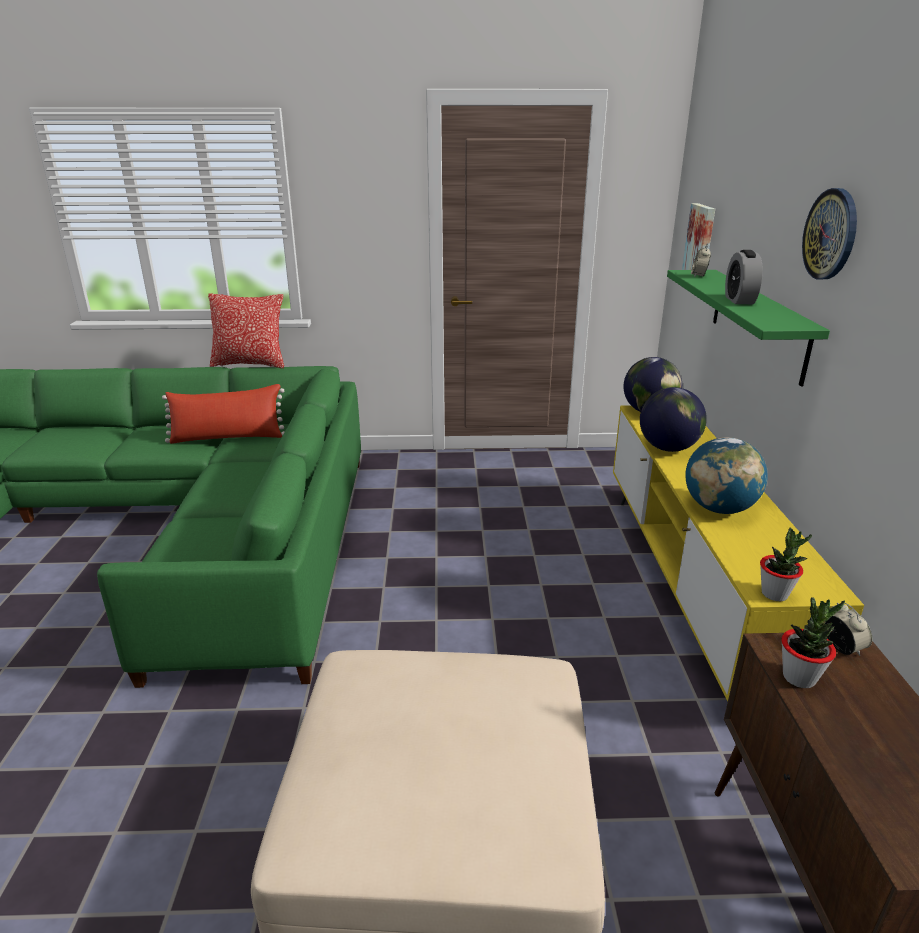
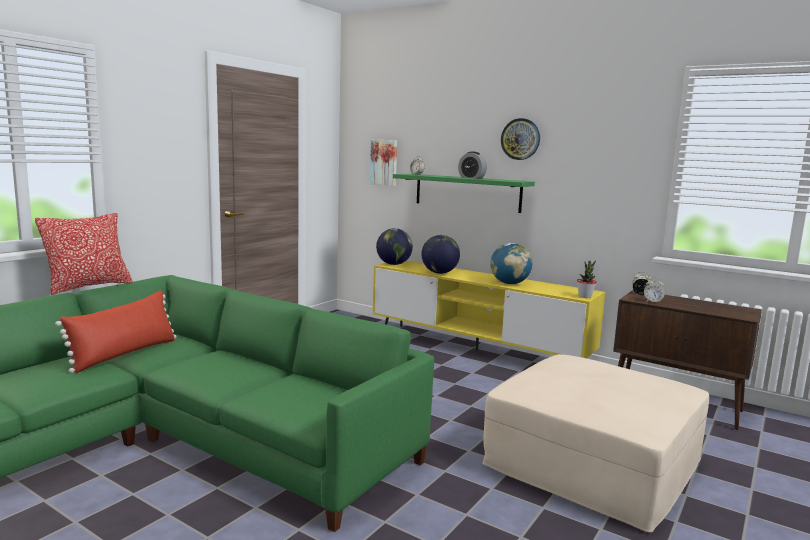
camera: 55 degrees left, 15 degrees down
(799, 677) = (652, 302): potted plant -> alarm clock

